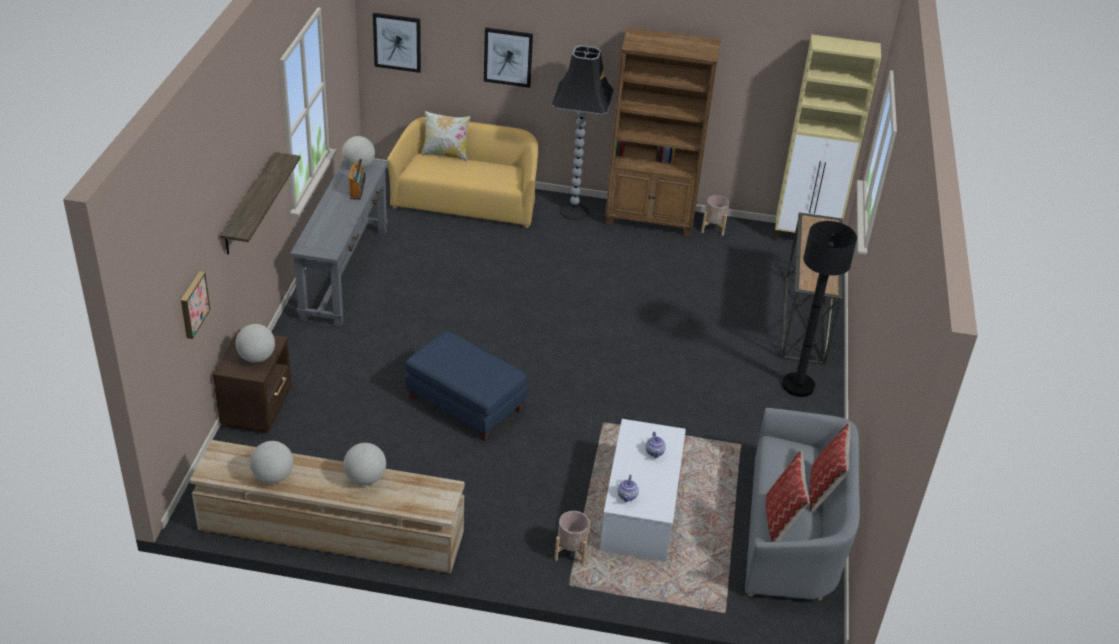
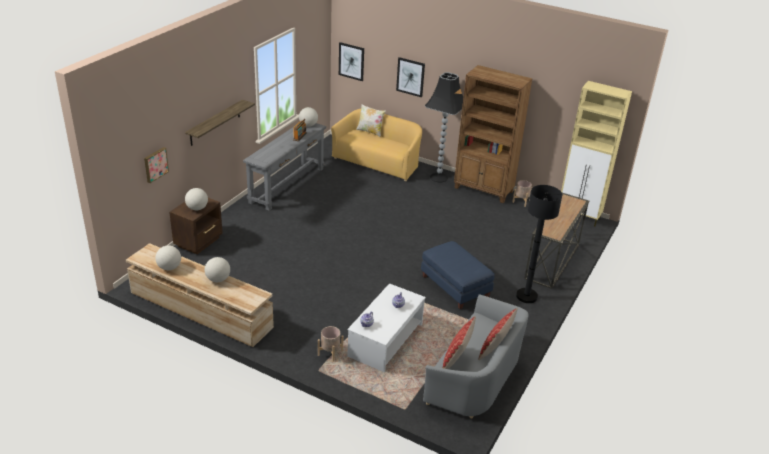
camera: 20 degrees right, 5 degrees down
(465, 403) = (315, 262): blue ottoman -> blue ottoman (455, 286)

